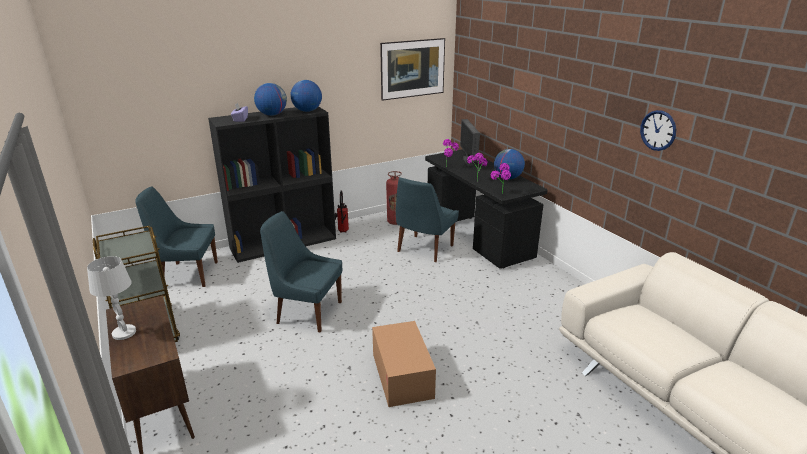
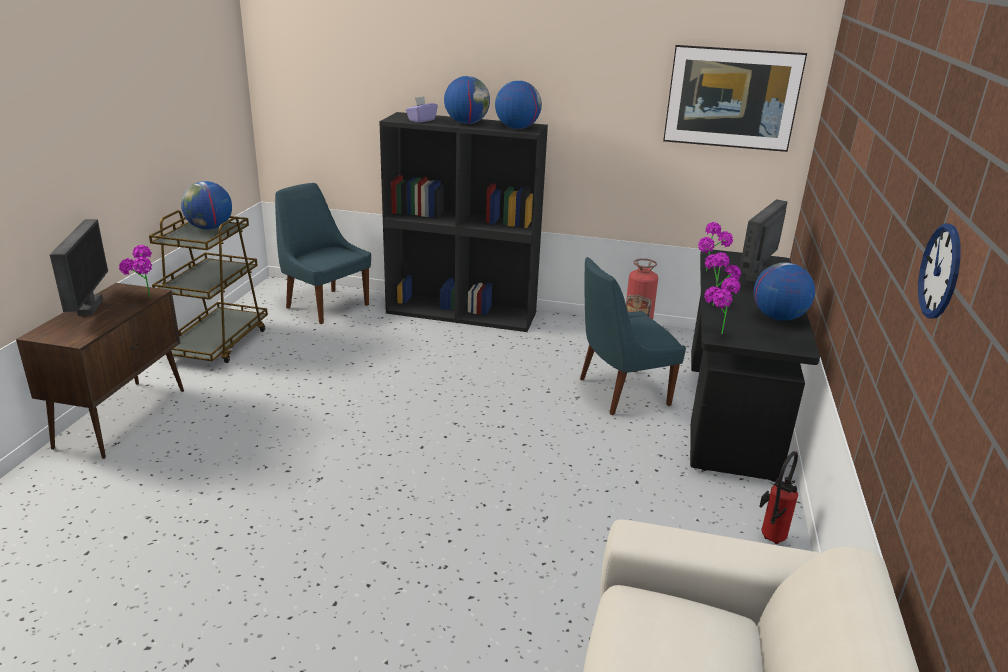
camera: 40 degrees right, 0 degrees up
(124, 333) = (89, 307): white table lamp -> monitor
(126, 243) = (209, 228): none -> globe
(157, 309) = (144, 300): none -> potted plant
(307, 312) = (371, 397): blue chair -> none
(342, 232) = (547, 327): fire extinguisher -> fire extinguisher (769, 539)
(402, 375) = (356, 522): cardboard box -> none

